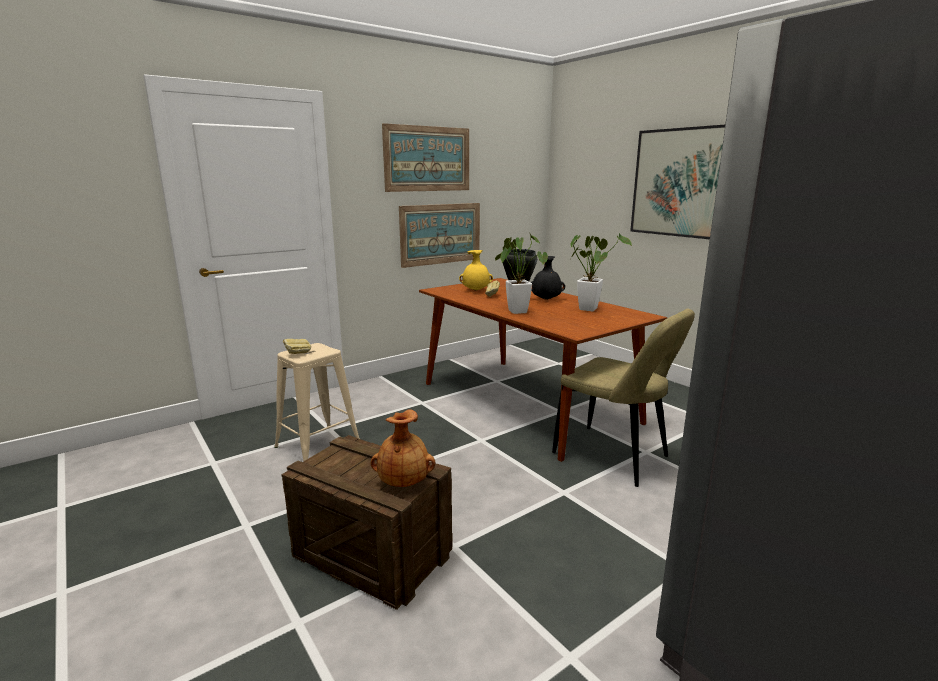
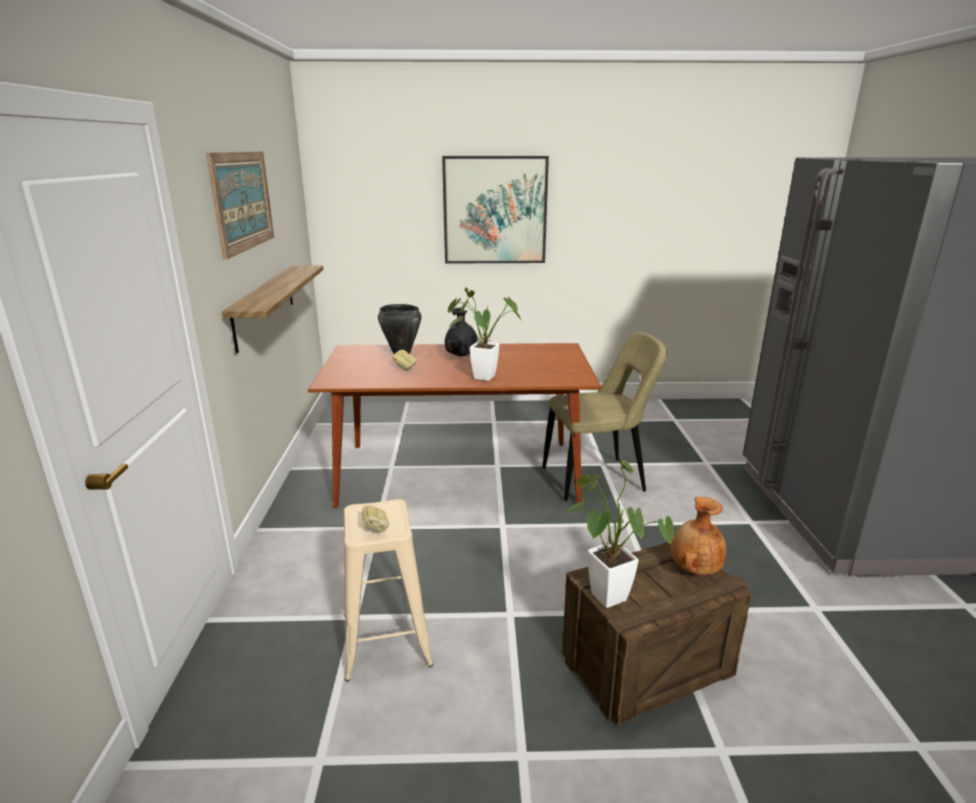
camera: 55 degrees left, 5 degrees up
(441, 234) = (264, 305): picture -> shelf
(476, 290) = (371, 368): yellow vase -> none
(589, 308) = (516, 353): potted plant -> potted plant (604, 592)

